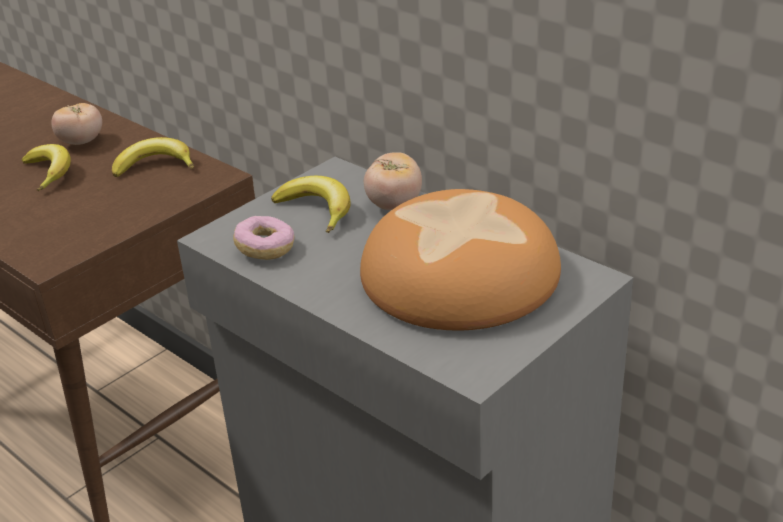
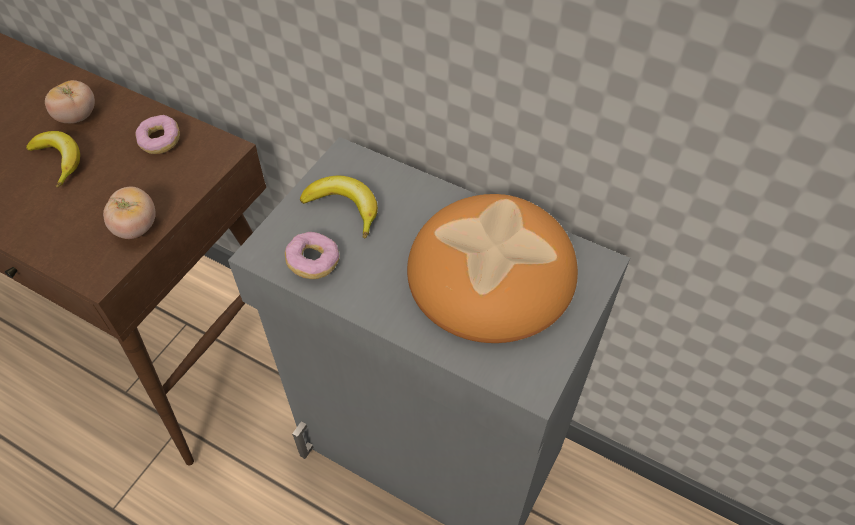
camera: 15 degrees left, 20 degrees up
(155, 166) = (160, 142): banana -> donut
(394, 205) = (410, 194): tomato -> tomato (136, 227)

